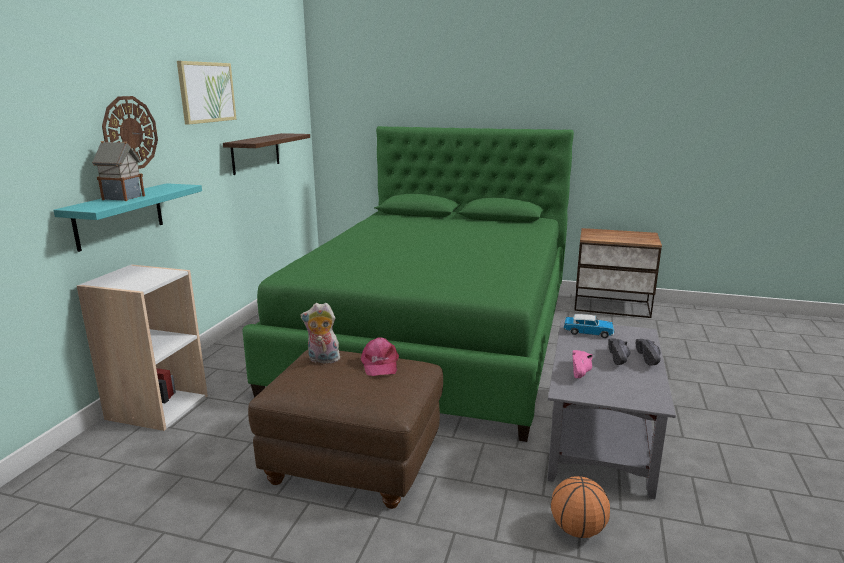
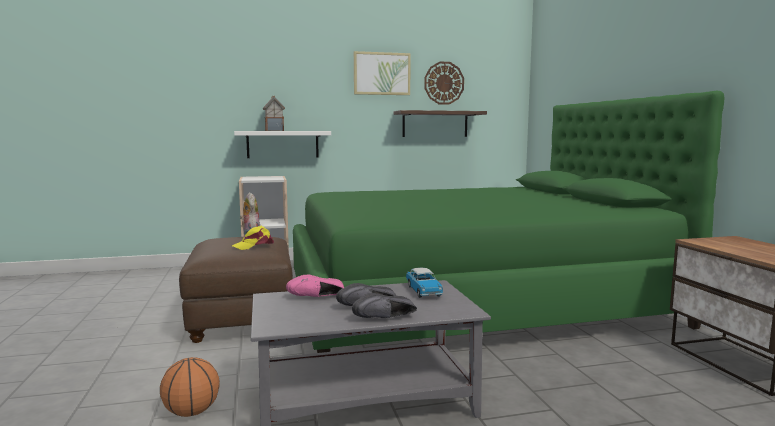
camera: 60 degrees right, 10 degrees down
(119, 216) = (283, 144): turquoise shelf -> white shelf
(130, 133) = (301, 95): wall clock -> wall clock (444, 83)
(379, 364) = (254, 245): pink cap -> yellow cap

